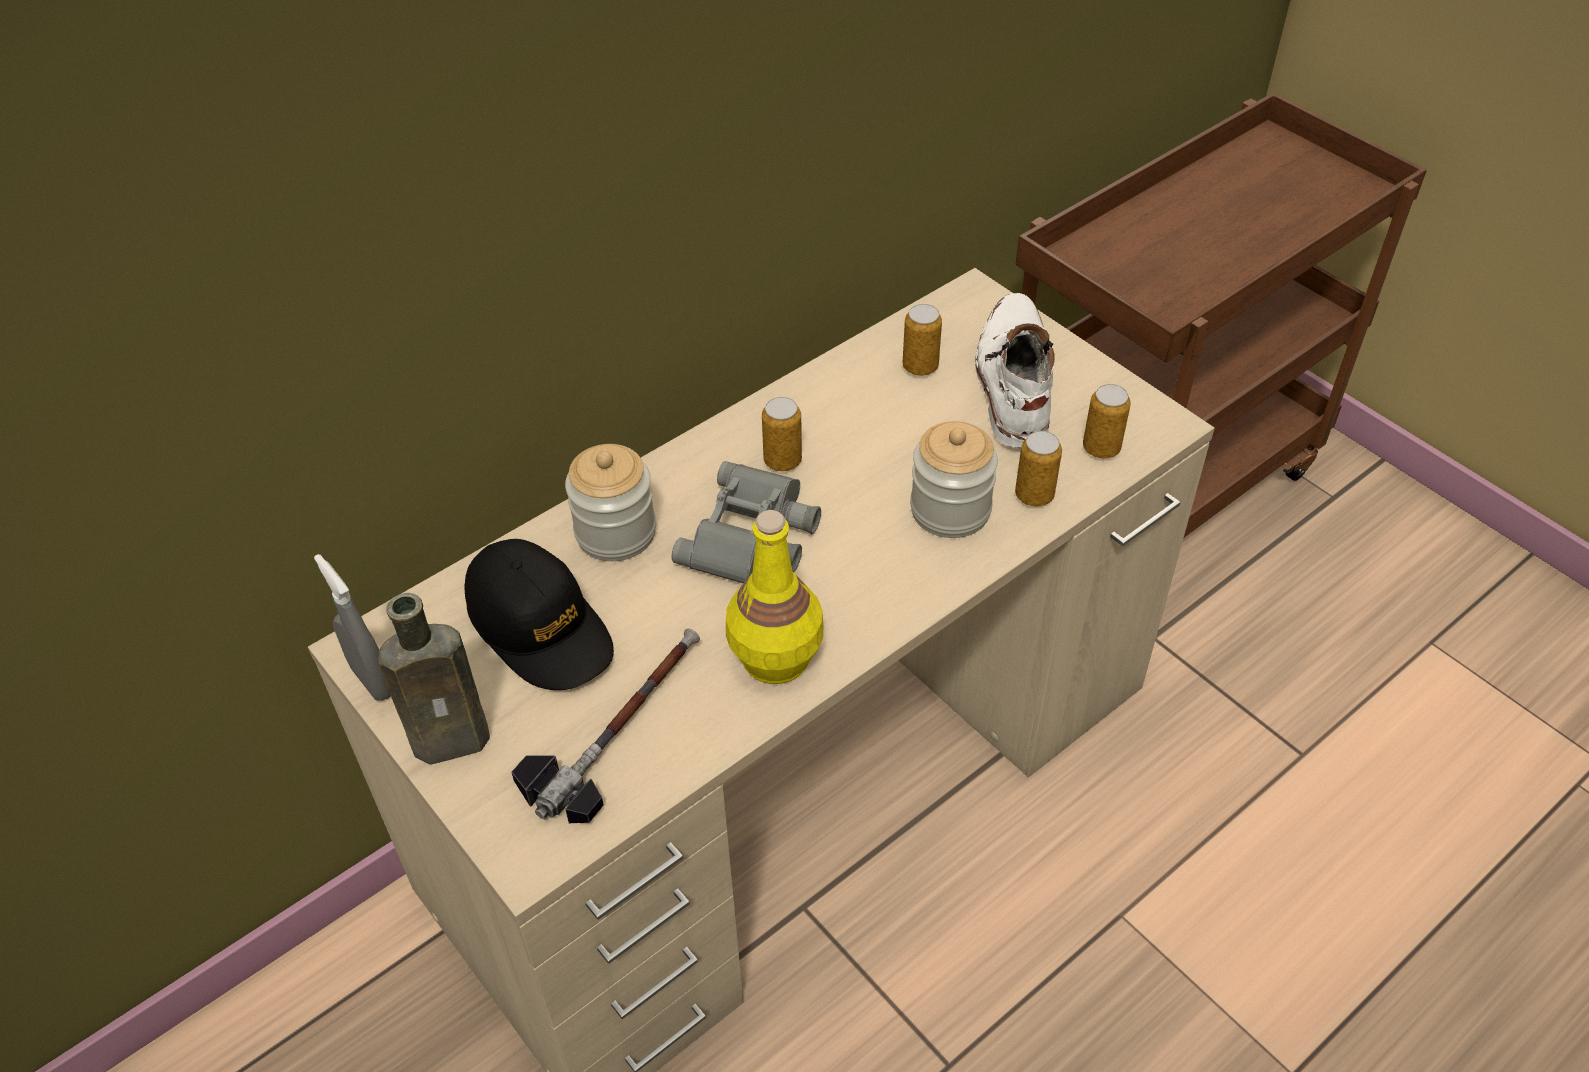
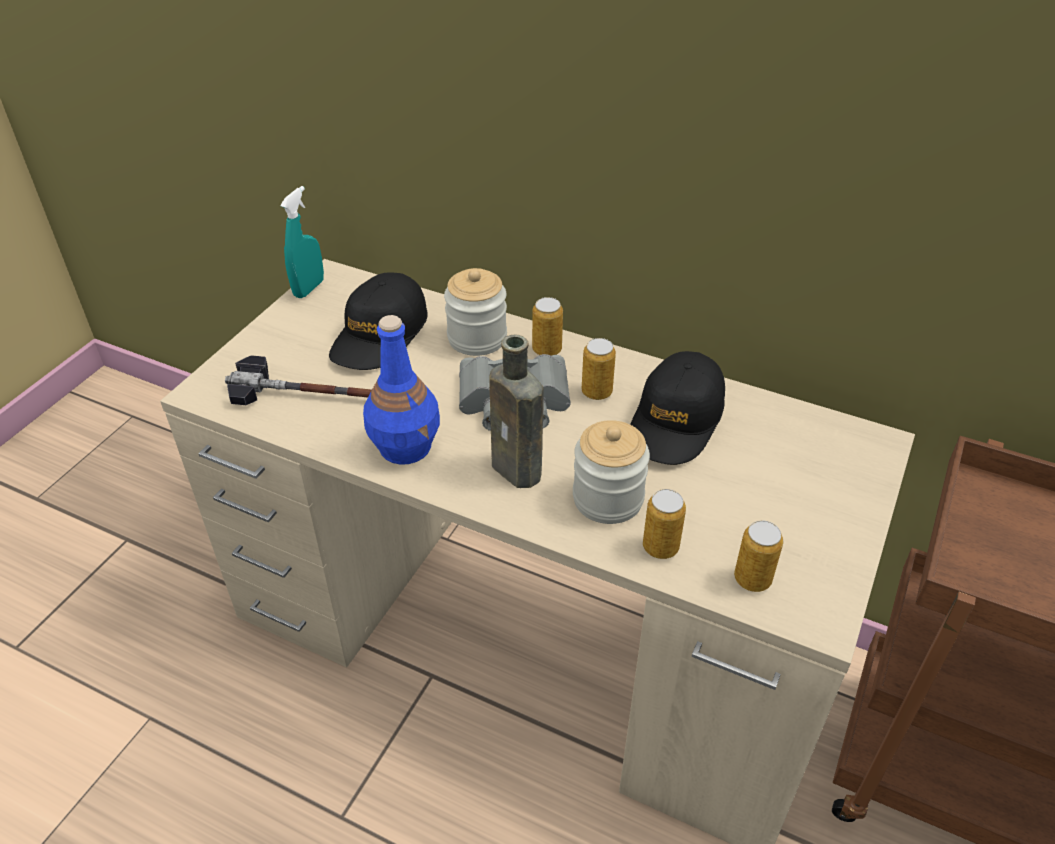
camera: 65 degrees right, 5 degrees down
(372, 681) = (309, 288): grey spray bottle -> turquoise spray bottle
(457, 739) = (279, 333): brown bottle -> brown bottle (519, 471)
(775, 657) = (406, 446): yellow bottle -> blue bottle
(865, 416) = (676, 421): none -> black cap
(920, 366) = (758, 435): can -> can (547, 350)
(1013, 382) = (788, 497): white boot -> none

